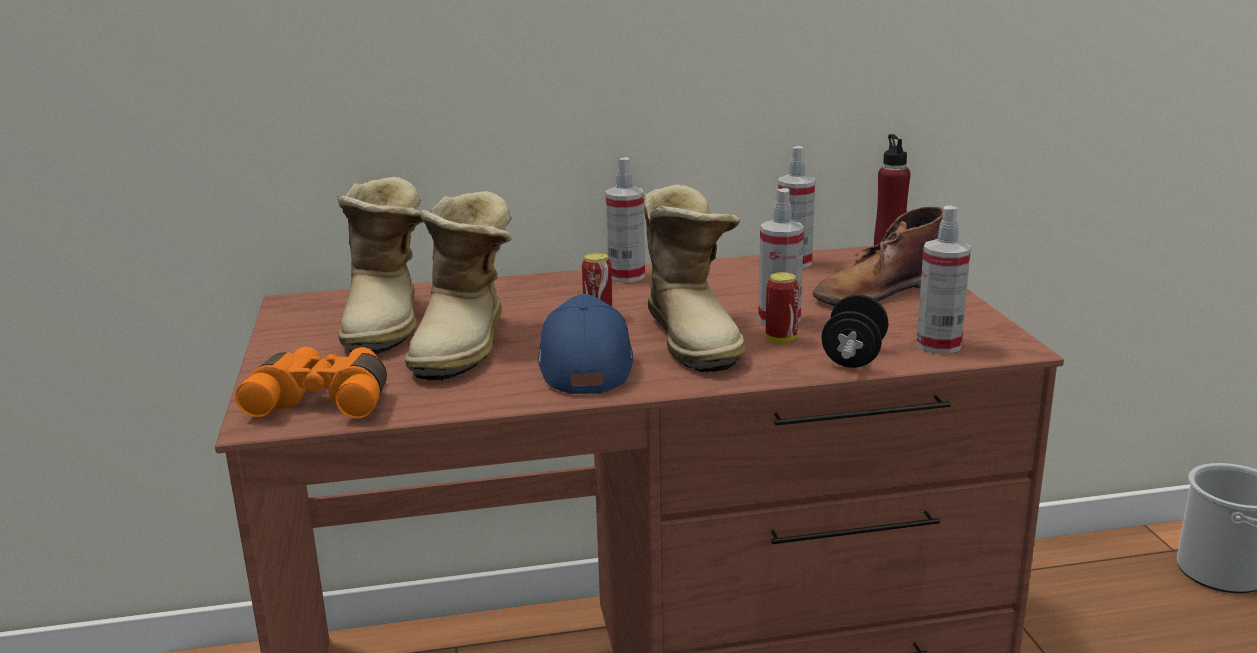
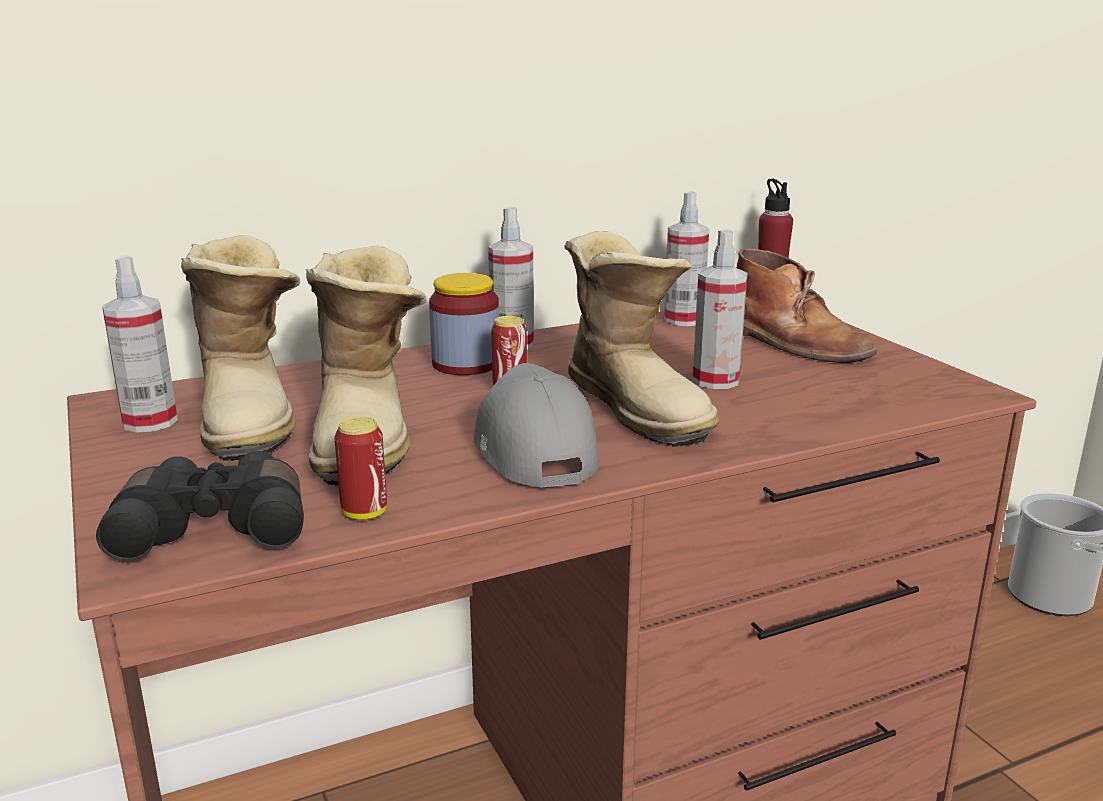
camera: 15 degrees left, 0 degrees up
(324, 400) = (215, 526): orange binoculars -> black binoculars
(577, 290) = (466, 364): none -> jar
(584, 364) = (531, 449): blue cap -> grey cap
(781, 339) = (734, 402): can -> can (364, 513)
(853, 357) = (828, 416): black dumbbell -> none
(879, 290) = (794, 342): brown boot -> brown boot turned 90 degrees counterclockwise
(938, 345) = (904, 396): spray bottle -> spray bottle (150, 422)

